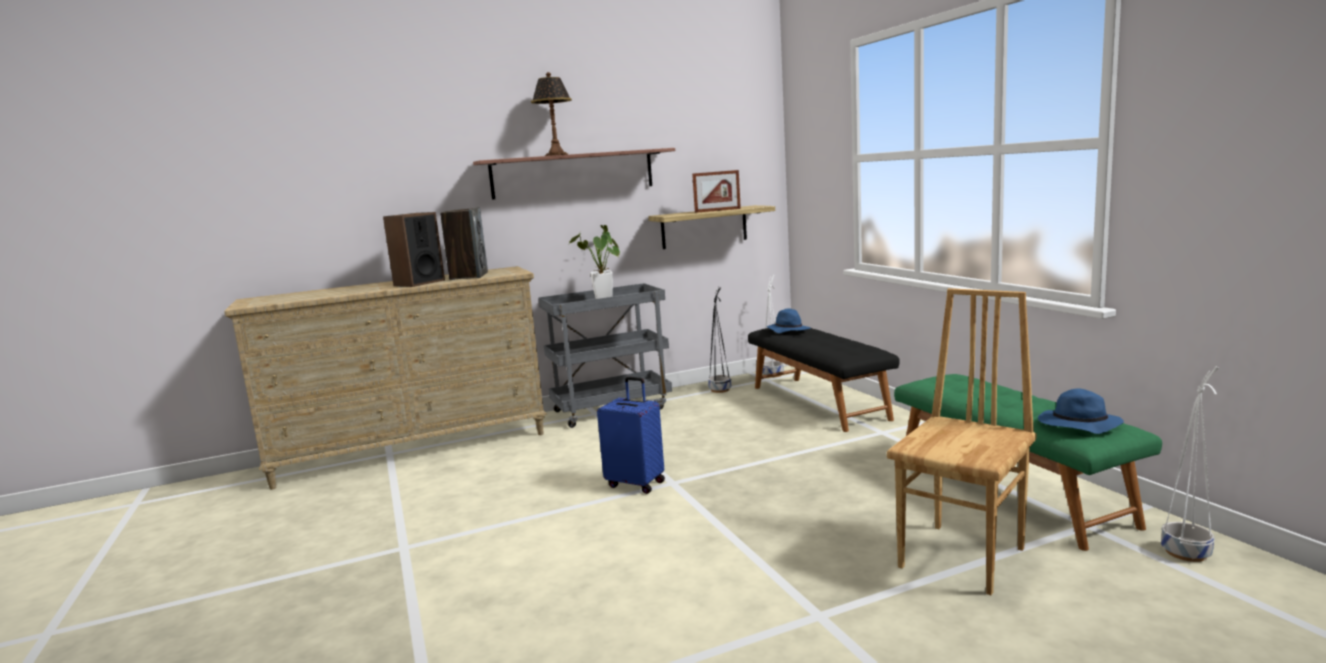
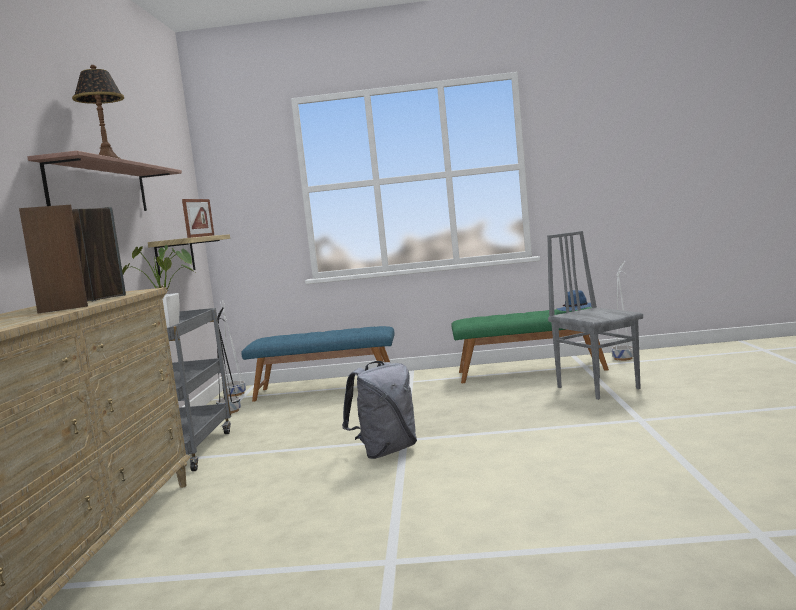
camera: 65 degrees left, 5 degrees down
(636, 483) = (386, 451): blue suitcase -> grey backpack
(788, 330) = (279, 338): blue hat -> none
(819, 402) = (326, 388): black bench -> blue bench
(964, 558) = (598, 387): brown chair -> grey chair

